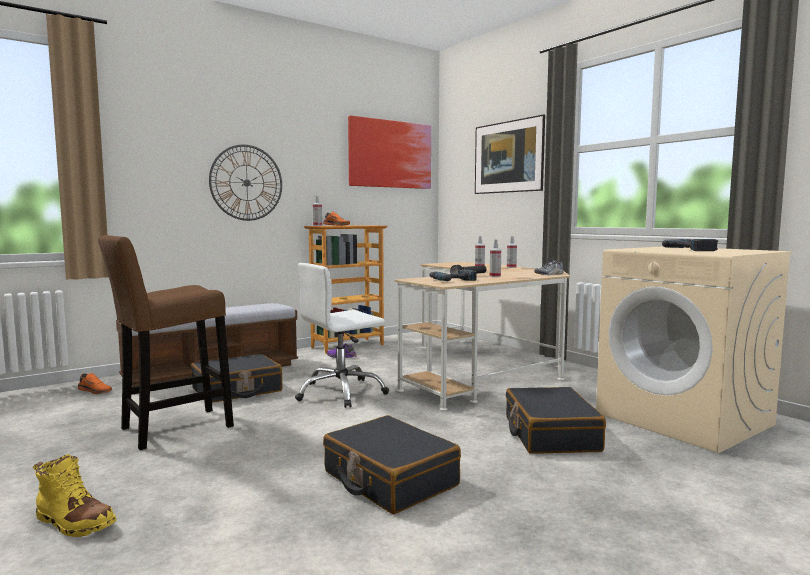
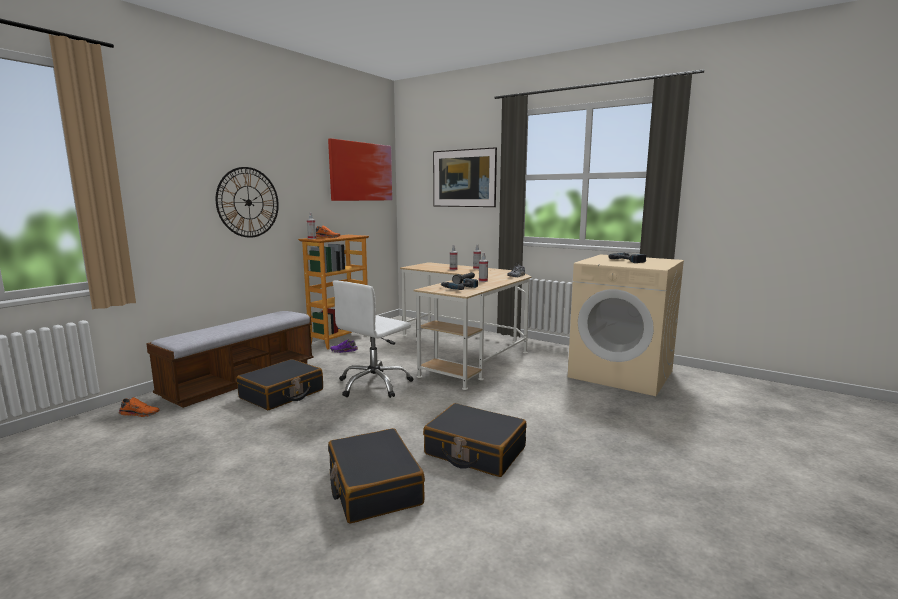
camera: 20 degrees left, 5 degrees up
(74, 523) = (261, 537): yellow boot -> none
(171, 429) = (258, 440): brown stool -> none
(550, 434) = (551, 398): black suitcase -> black suitcase (373, 487)

